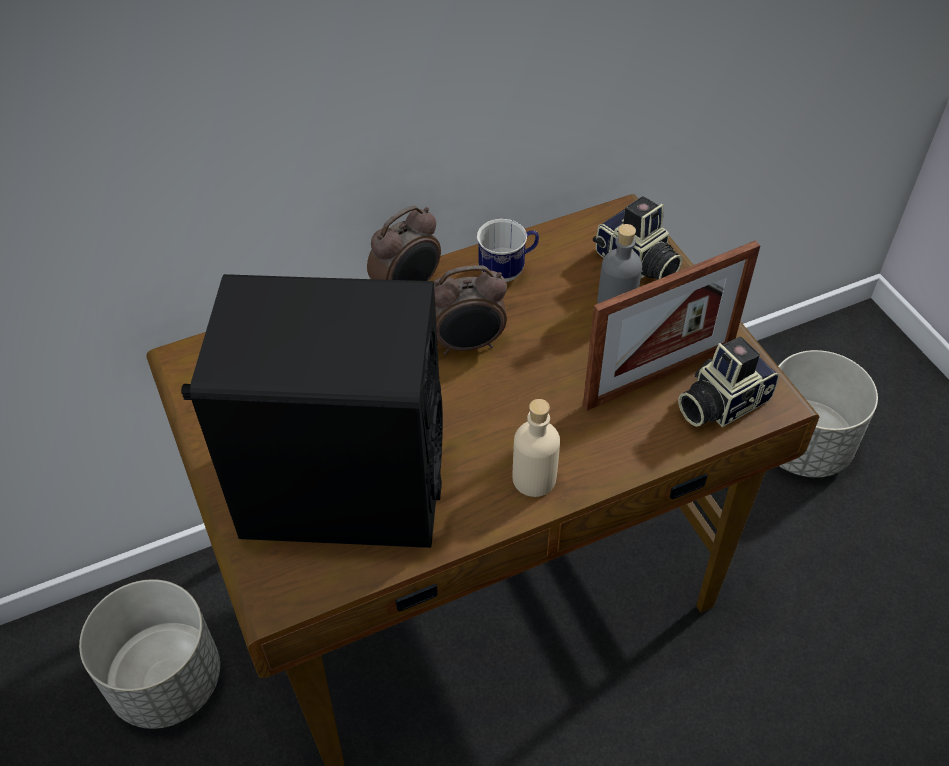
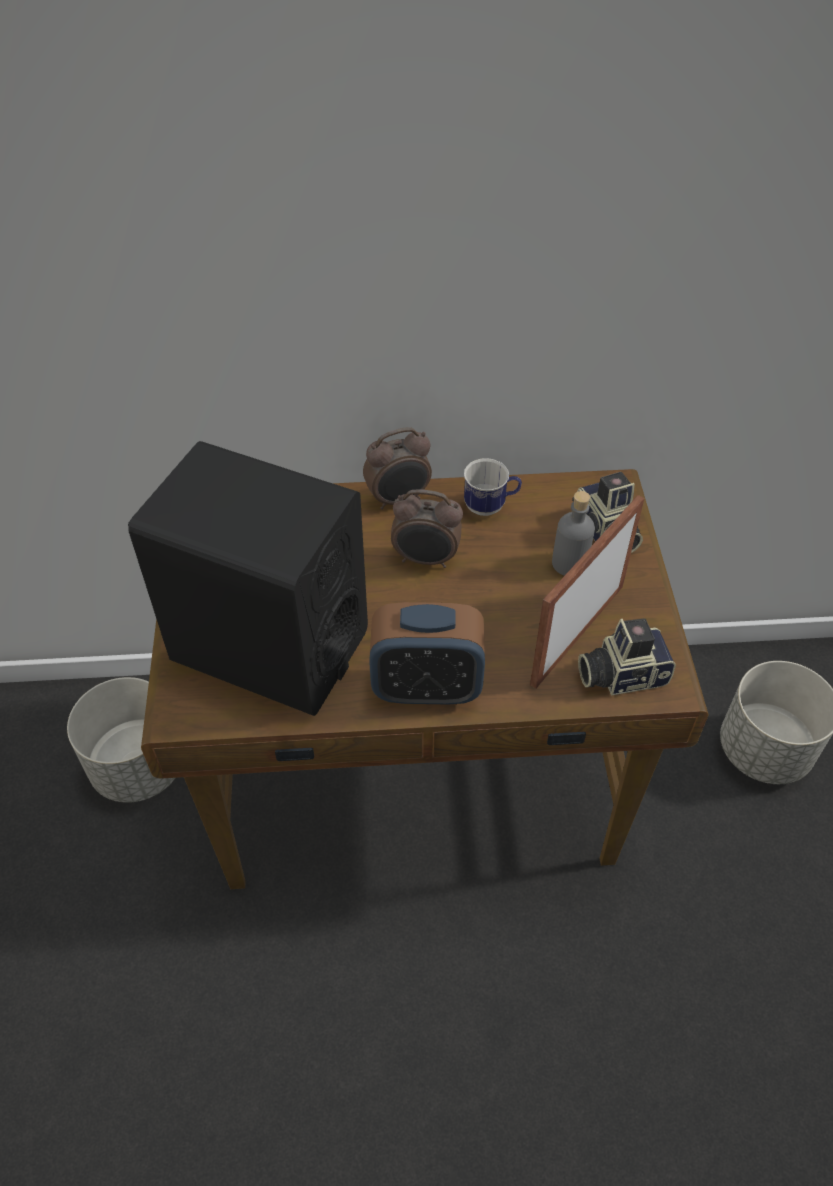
camera: 20 degrees right, 0 degrees up
(534, 479) = (426, 687): beige bottle -> alarm clock
(659, 375) = (578, 634): picture frame -> picture frame turned 135 degrees clockwise

